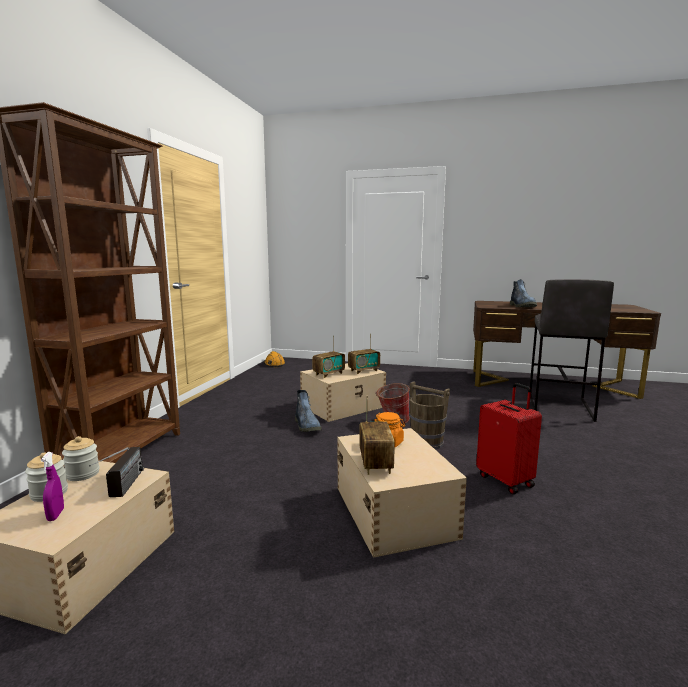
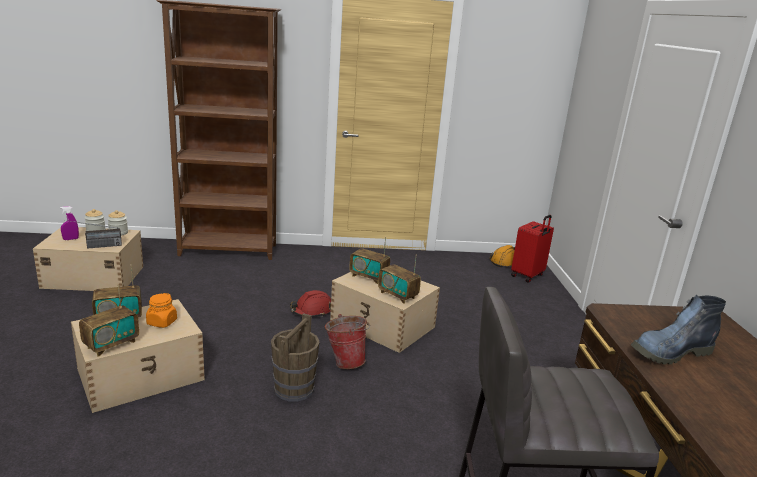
camera: 70 degrees right, 10 degrees up
(307, 426) = (312, 311): boot -> red hard hat
(432, 465) = (111, 344): none -> radio
(506, 480) = (202, 448): red suitcase -> red suitcase (528, 275)

